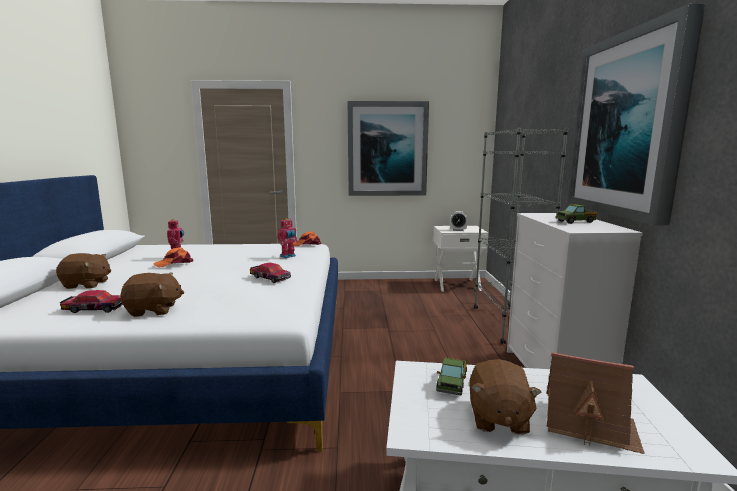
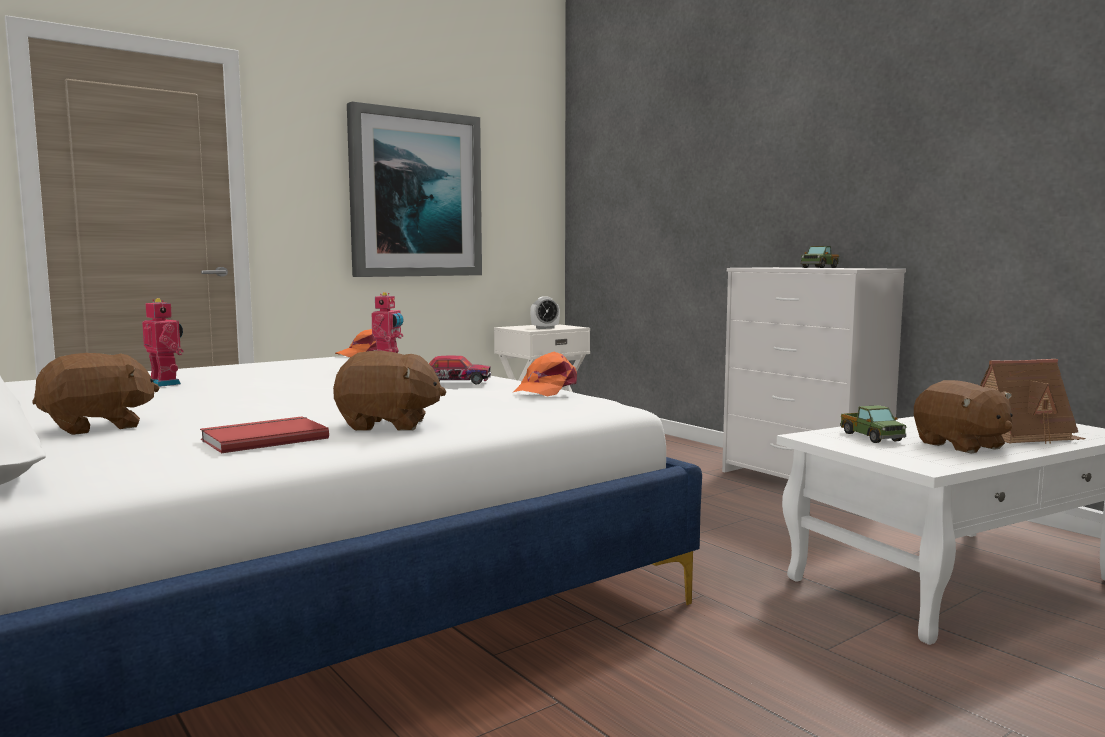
camera: 35 degrees left, 5 degrees down
(94, 308) = (263, 439): toy car -> red book
(153, 310) = (387, 425): brown plush toy -> brown plush toy turned 45 degrees clockwise
(174, 263) = (198, 388): orange cap -> orange cap (546, 390)
(507, 323) = (676, 448): grey bookcase -> none
(627, 125) = (860, 149): picture -> none

